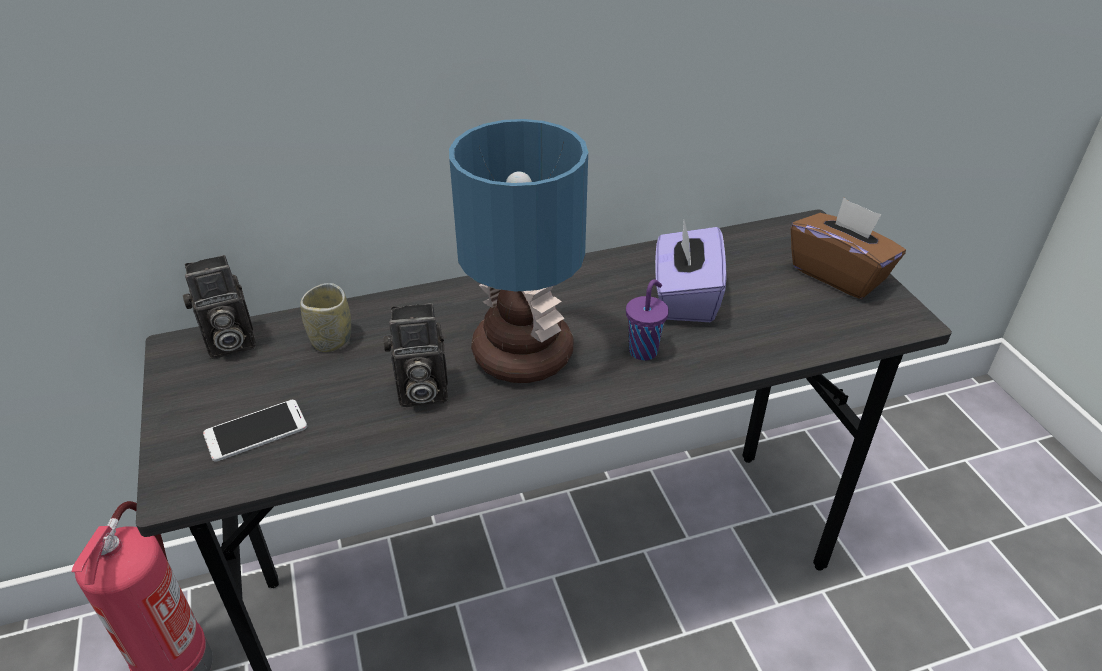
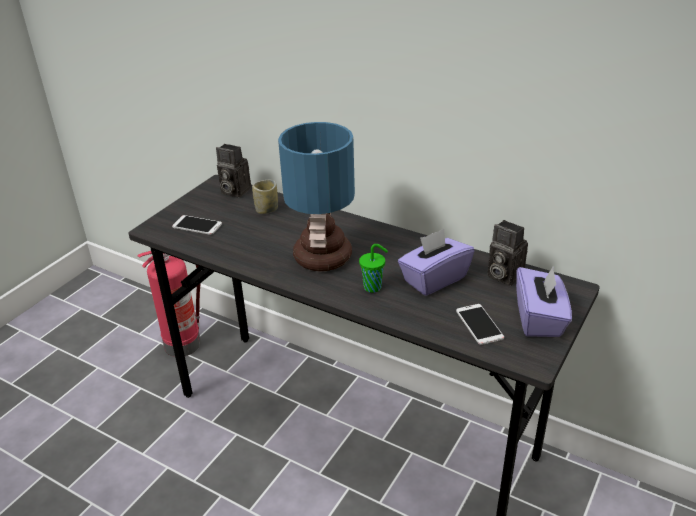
camera: 50 degrees right, 5 degrees down
(419, 392) = (264, 246): camera -> camera (502, 275)
(644, 350) = (373, 287): purple cup -> green cup
(807, 317) = (479, 324): none -> phone
(839, 274) = (539, 319): brown tissue box -> purple tissue box

